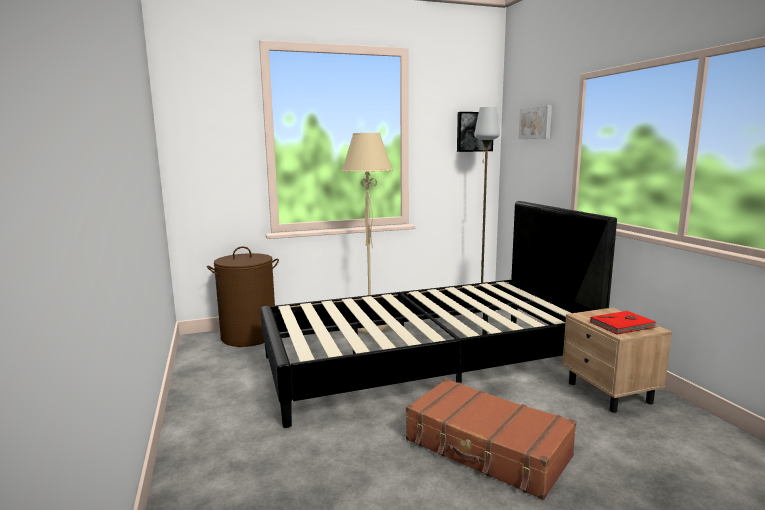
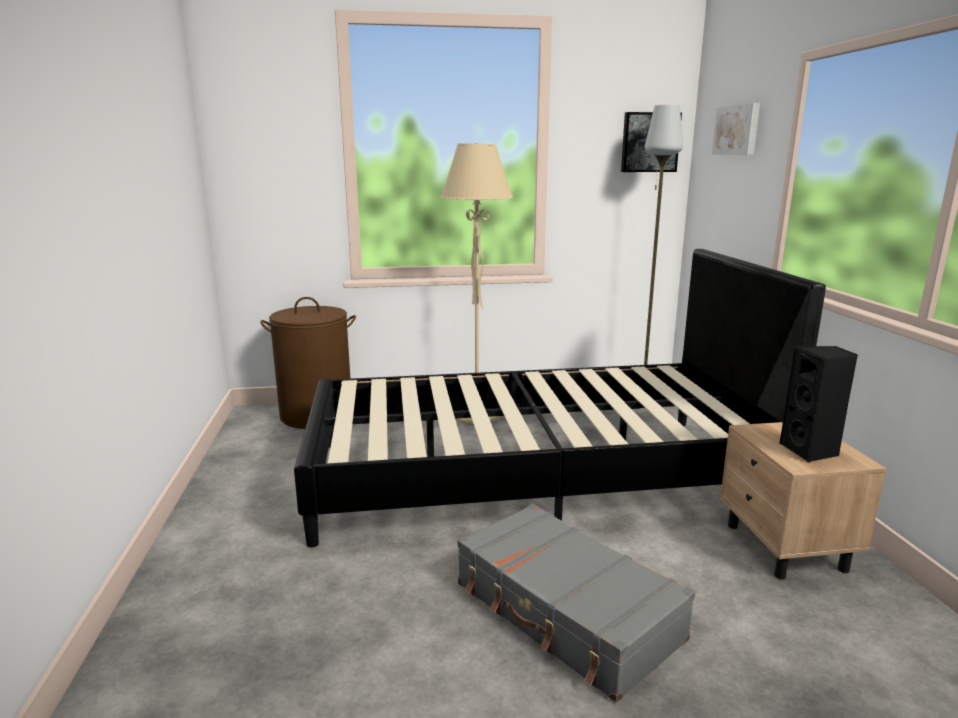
camera: 10 degrees right, 5 degrees up
(487, 449) = (565, 612): brown suitcase -> grey suitcase
(623, 325) = (810, 451): red book -> black speaker

